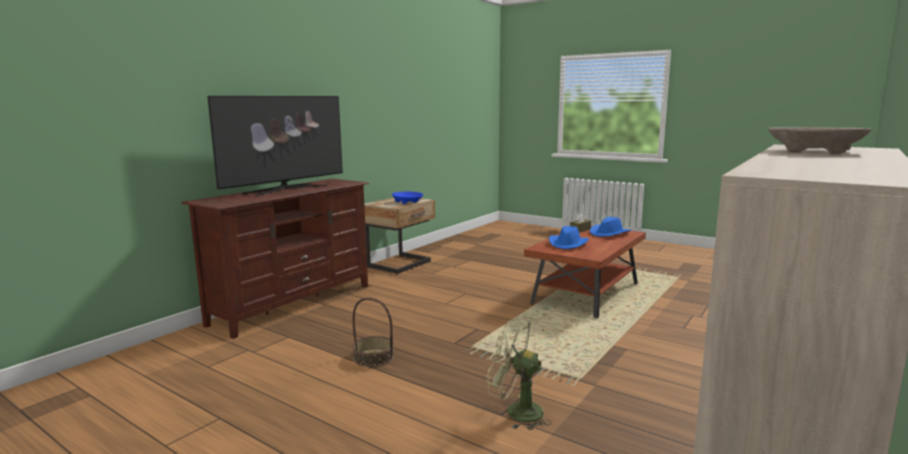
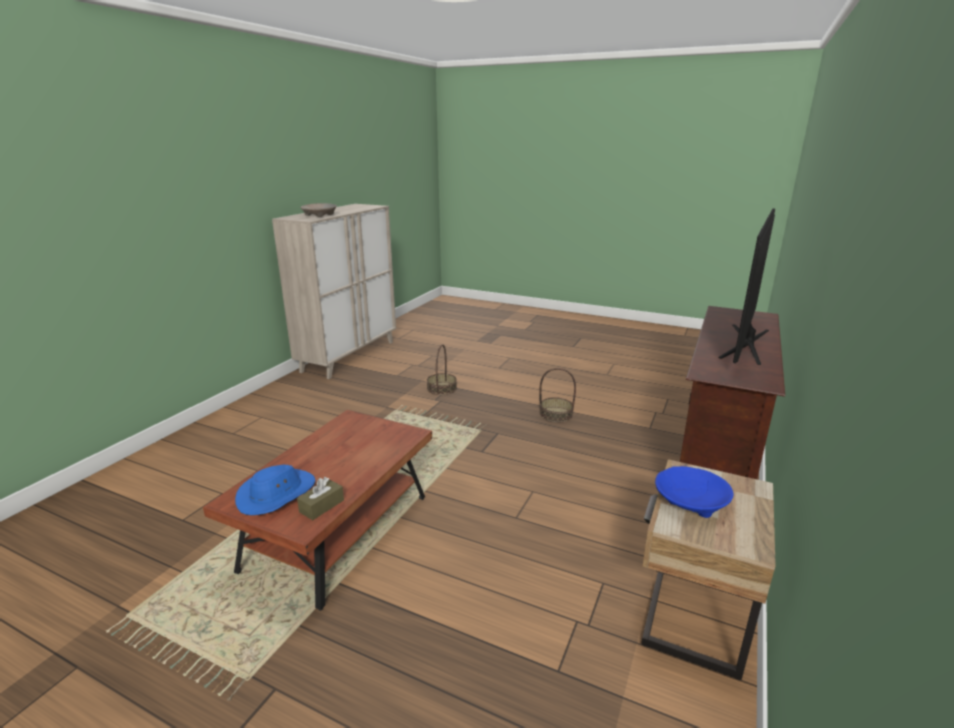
camera: 170 degrees right, 10 degrees up
(516, 412) = (441, 388): green fan -> basket
(568, 244) = (367, 448): blue hat -> none

